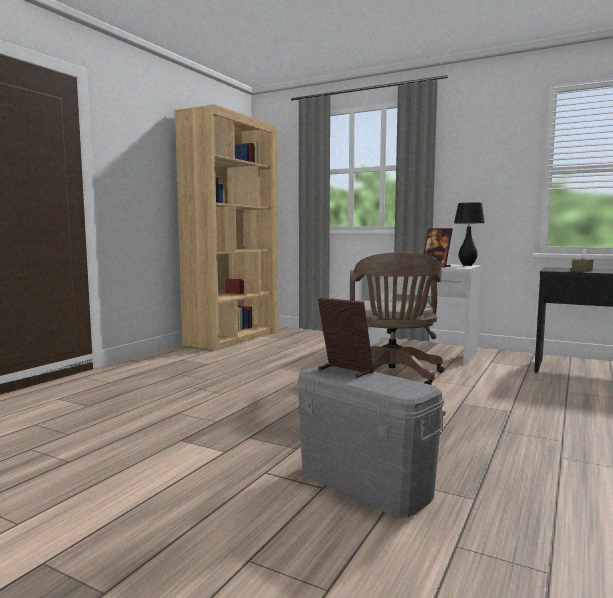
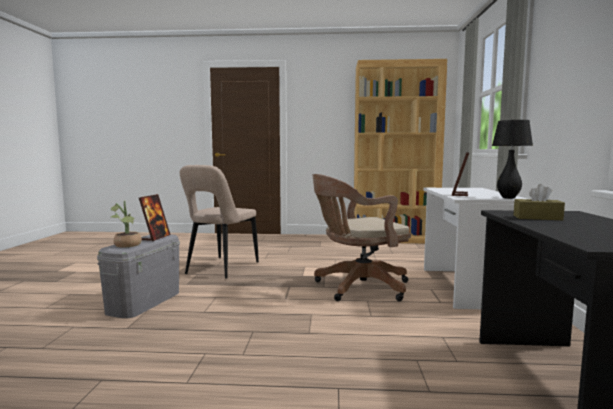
camera: 65 degrees right, 0 degrees up
(242, 421) = (220, 269): none -> beige chair
(397, 385) = (127, 245): none -> potted plant

